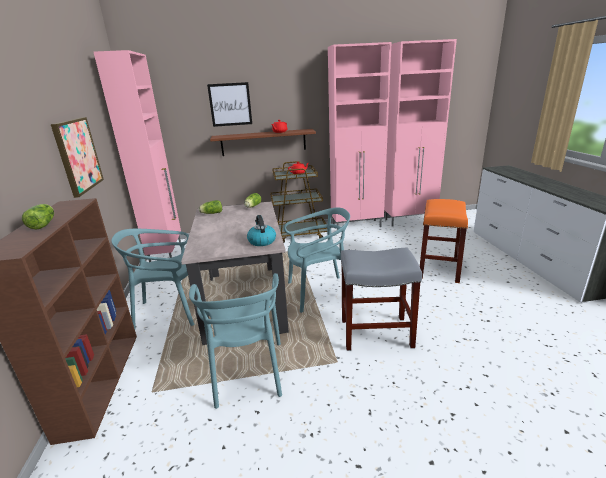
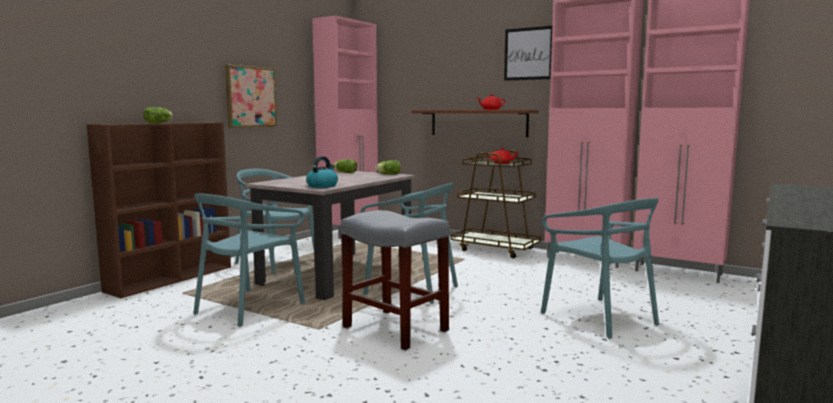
camera: 40 degrees right, 15 degrees down
(230, 104) = (447, 76): picture -> picture (528, 54)
(439, 269) = (599, 317): orange stool -> turquoise chair

